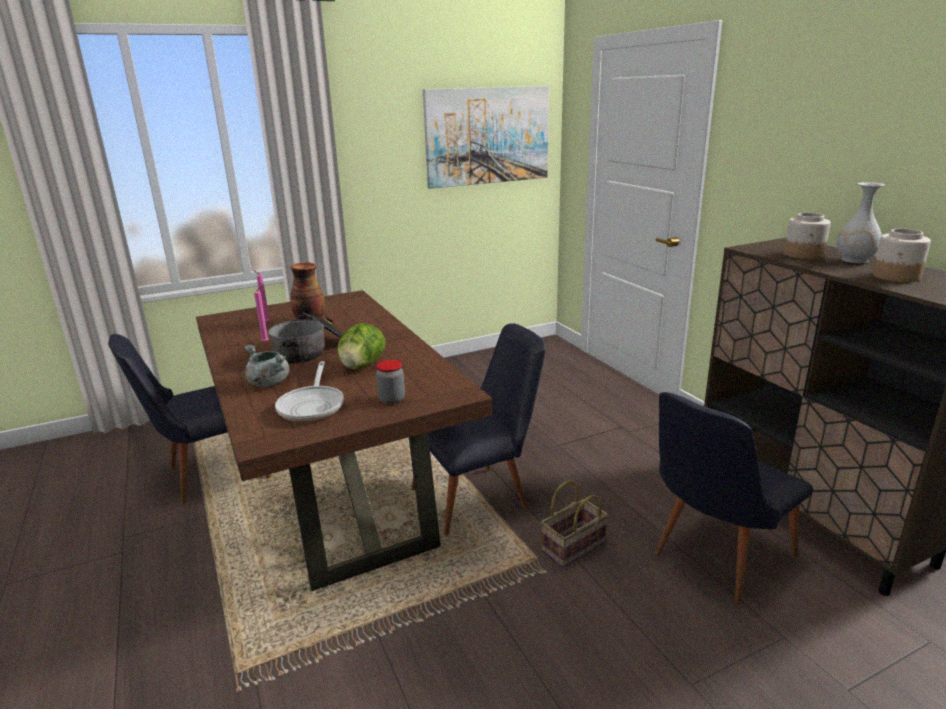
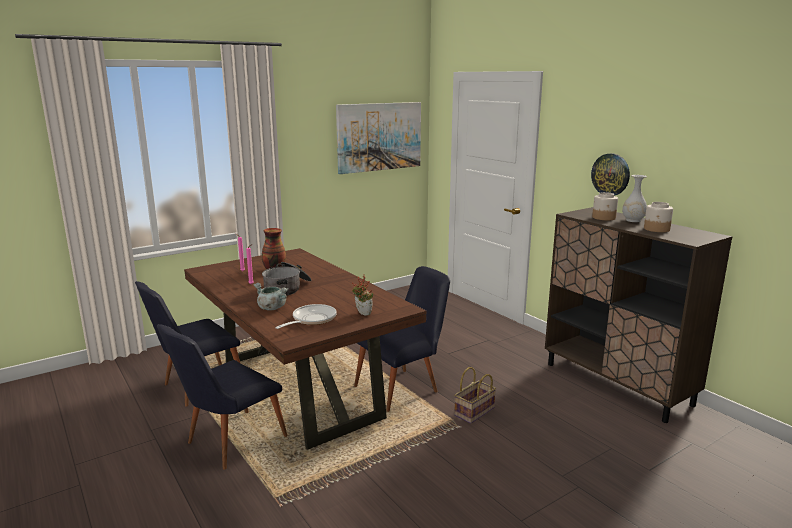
camera: 10 degrees left, 5 degrees down
(312, 406) = (311, 320): frying pan -> frying pan turned 135 degrees counterclockwise
(362, 366) = (330, 296): lettuce -> none
(392, 399) = (362, 314): jar -> potted plant
(713, 559) = (563, 412): black chair -> black chair (228, 443)
(822, 184) = (610, 174): none -> wall clock

